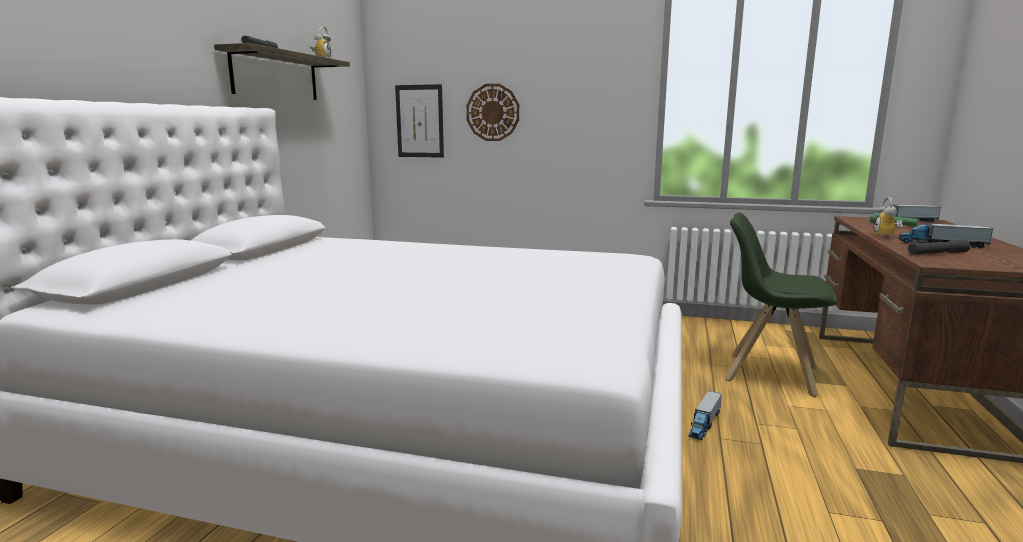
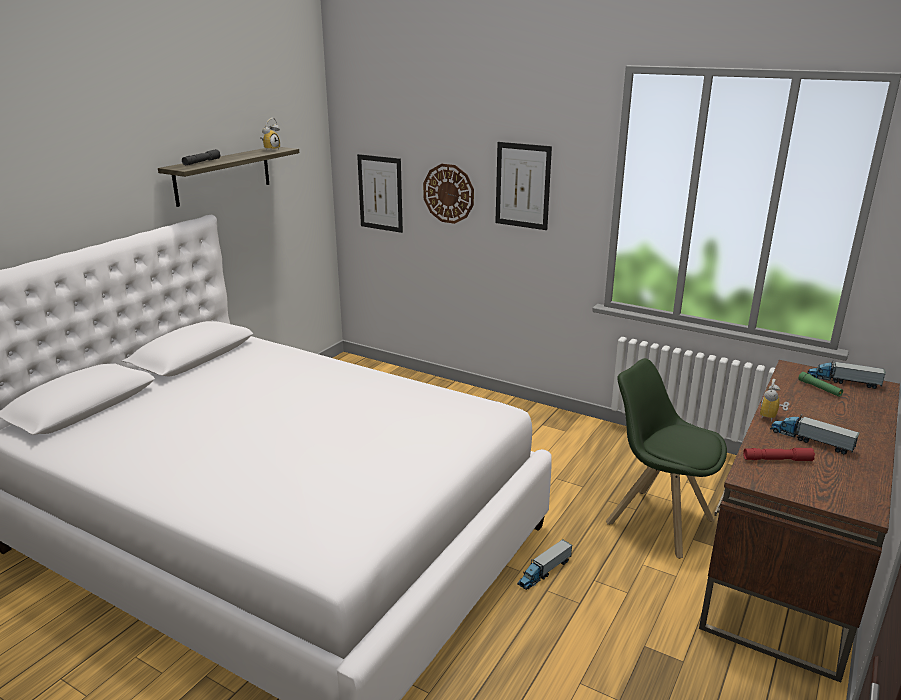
camera: 15 degrees right, 10 degrees up
(569, 95) = (522, 186): none -> picture
(937, 253) = (777, 459): grey flashlight -> red flashlight

